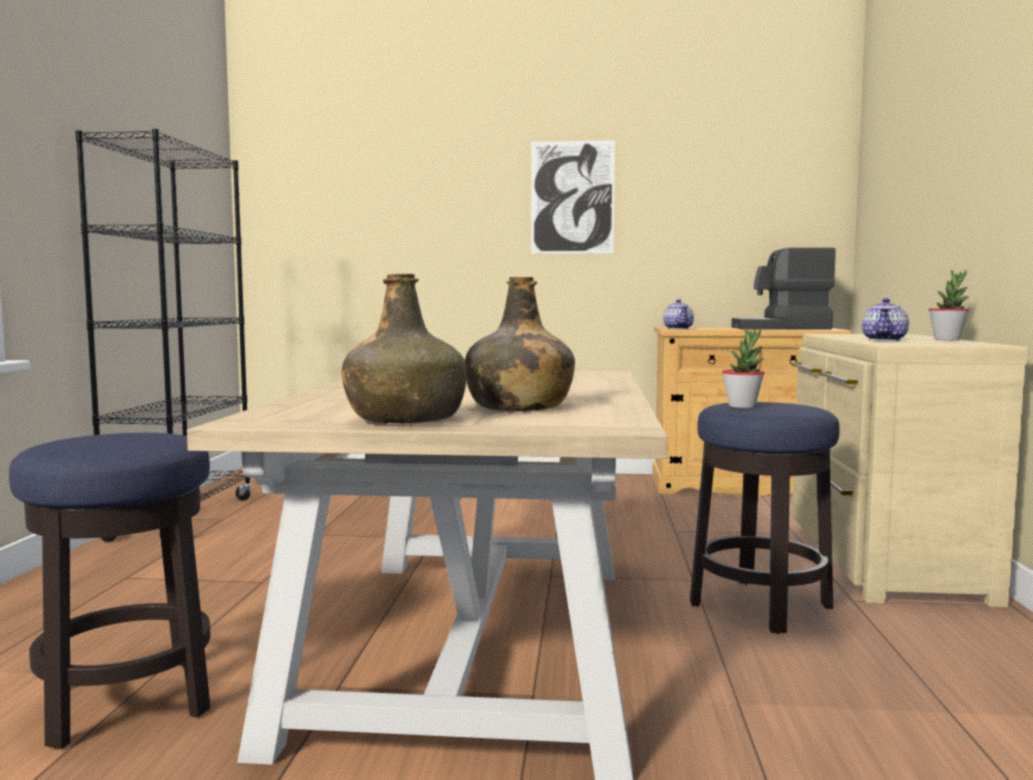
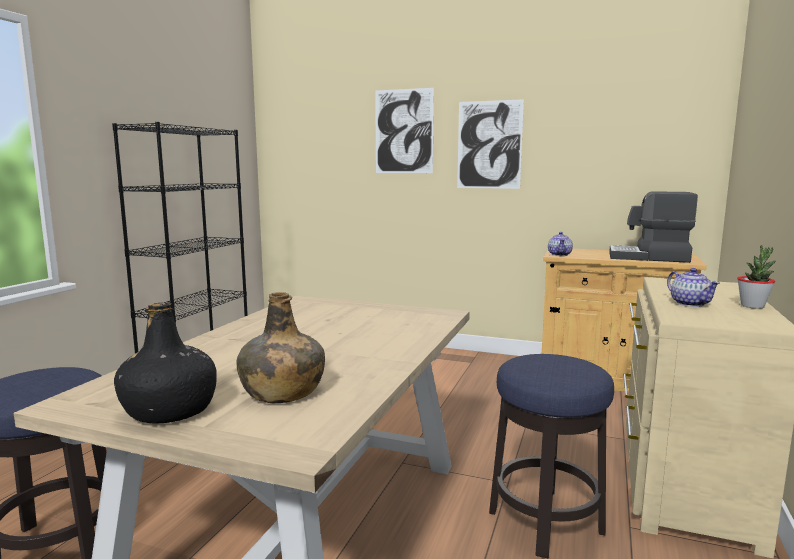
camera: 15 degrees right, 5 degrees up
(406, 419) = (170, 410): green bottle -> black bottle
(456, 179) = (404, 131): none -> picture
(742, 406) = (532, 365): potted plant -> none
(884, 340) = (690, 303): teapot -> teapot turned 60 degrees counterclockwise

